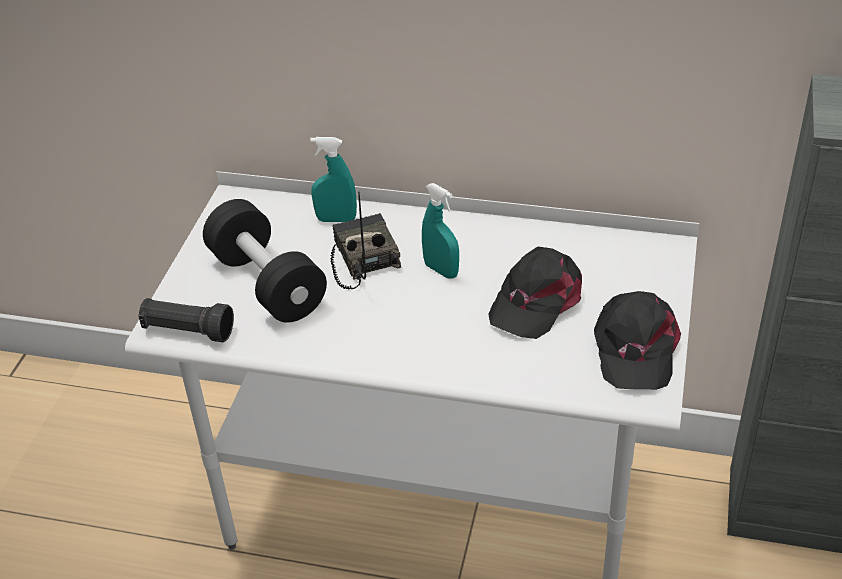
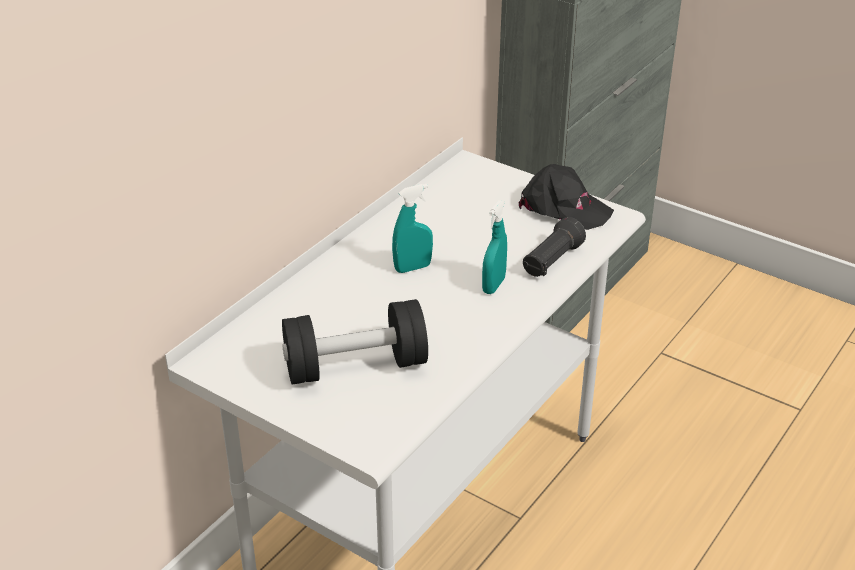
camera: 70 degrees left, 5 degrees down
(188, 331) = (388, 429): black flashlight -> black flashlight (551, 261)
(336, 219) = (295, 306): turquoise spray bottle -> turquoise spray bottle (493, 285)
(362, 258) = (364, 304): radio -> none
(536, 300) = (483, 234): black cap -> none

